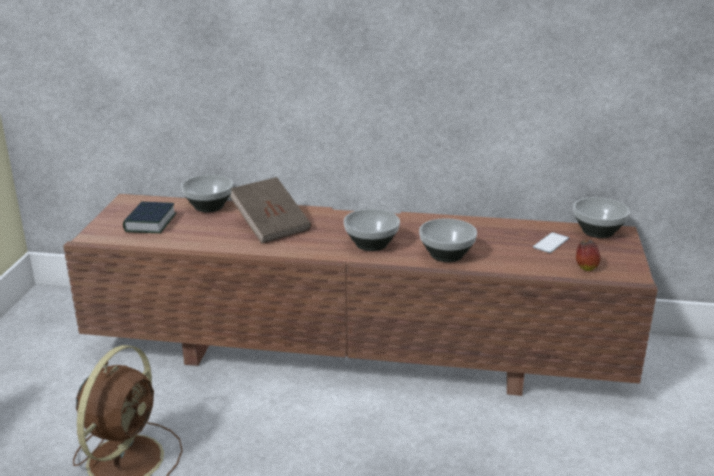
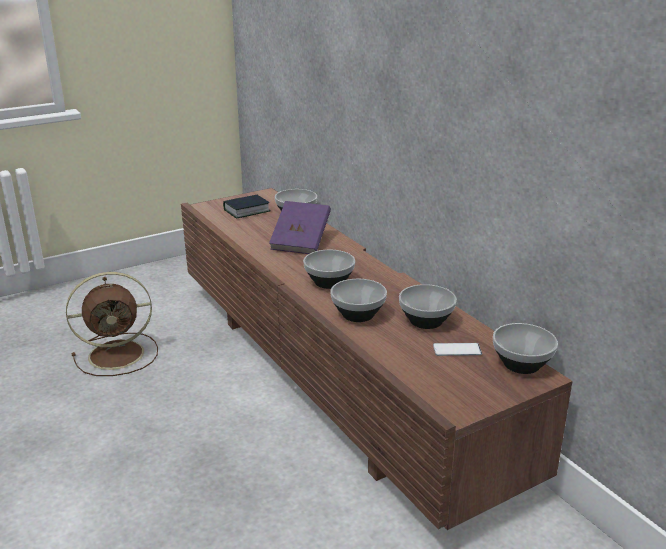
camera: 50 degrees right, 0 degrees up
(271, 226) = (301, 242): brown book -> purple book
(495, 235) = (427, 321): none -> bowl
(585, 268) = (435, 381): apple -> none

